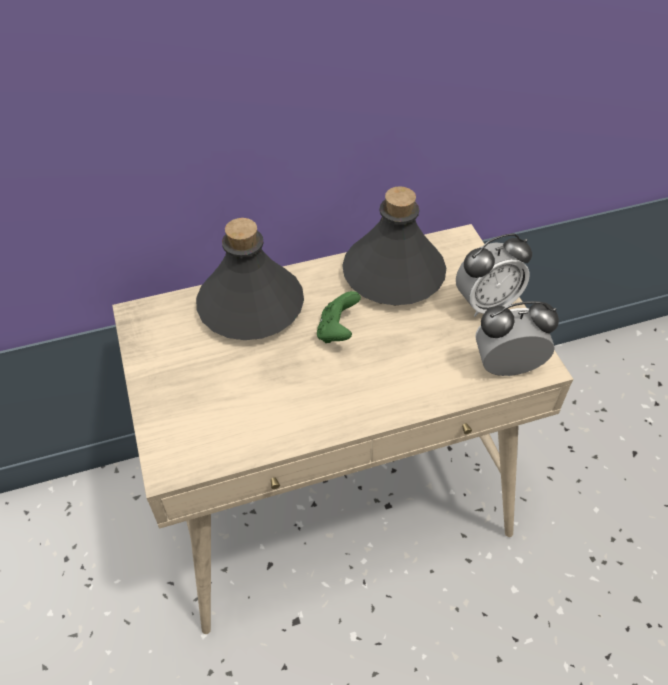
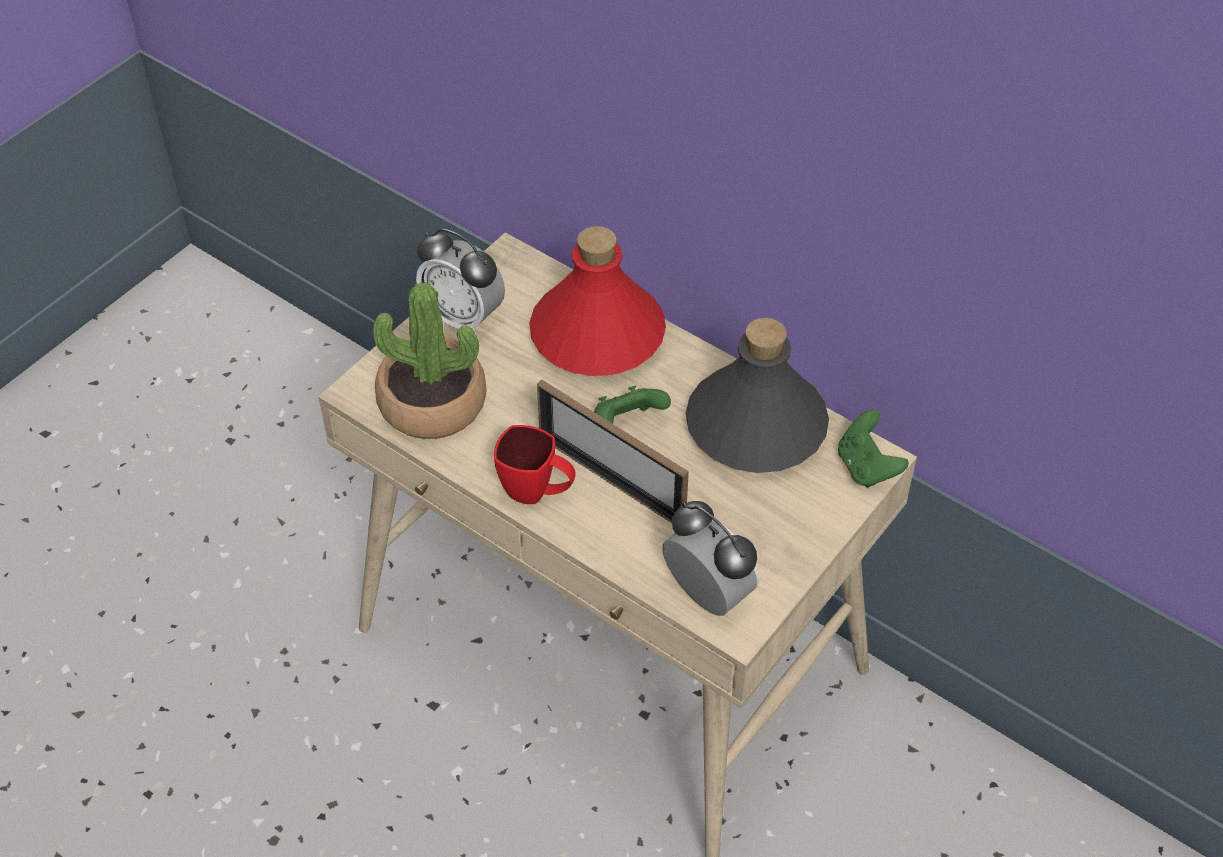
camera: 55 degrees right, 0 degrees up
(223, 427) = (432, 403): none -> potted plant
(251, 306) = (598, 334): grey bottle -> red bottle
(357, 410) = (537, 493): none -> red mug
(377, 365) = (611, 480): none -> picture frame
(463, 246) = (866, 467): none -> green game controller
(486, 303) = (790, 532): alarm clock -> alarm clock (463, 317)

